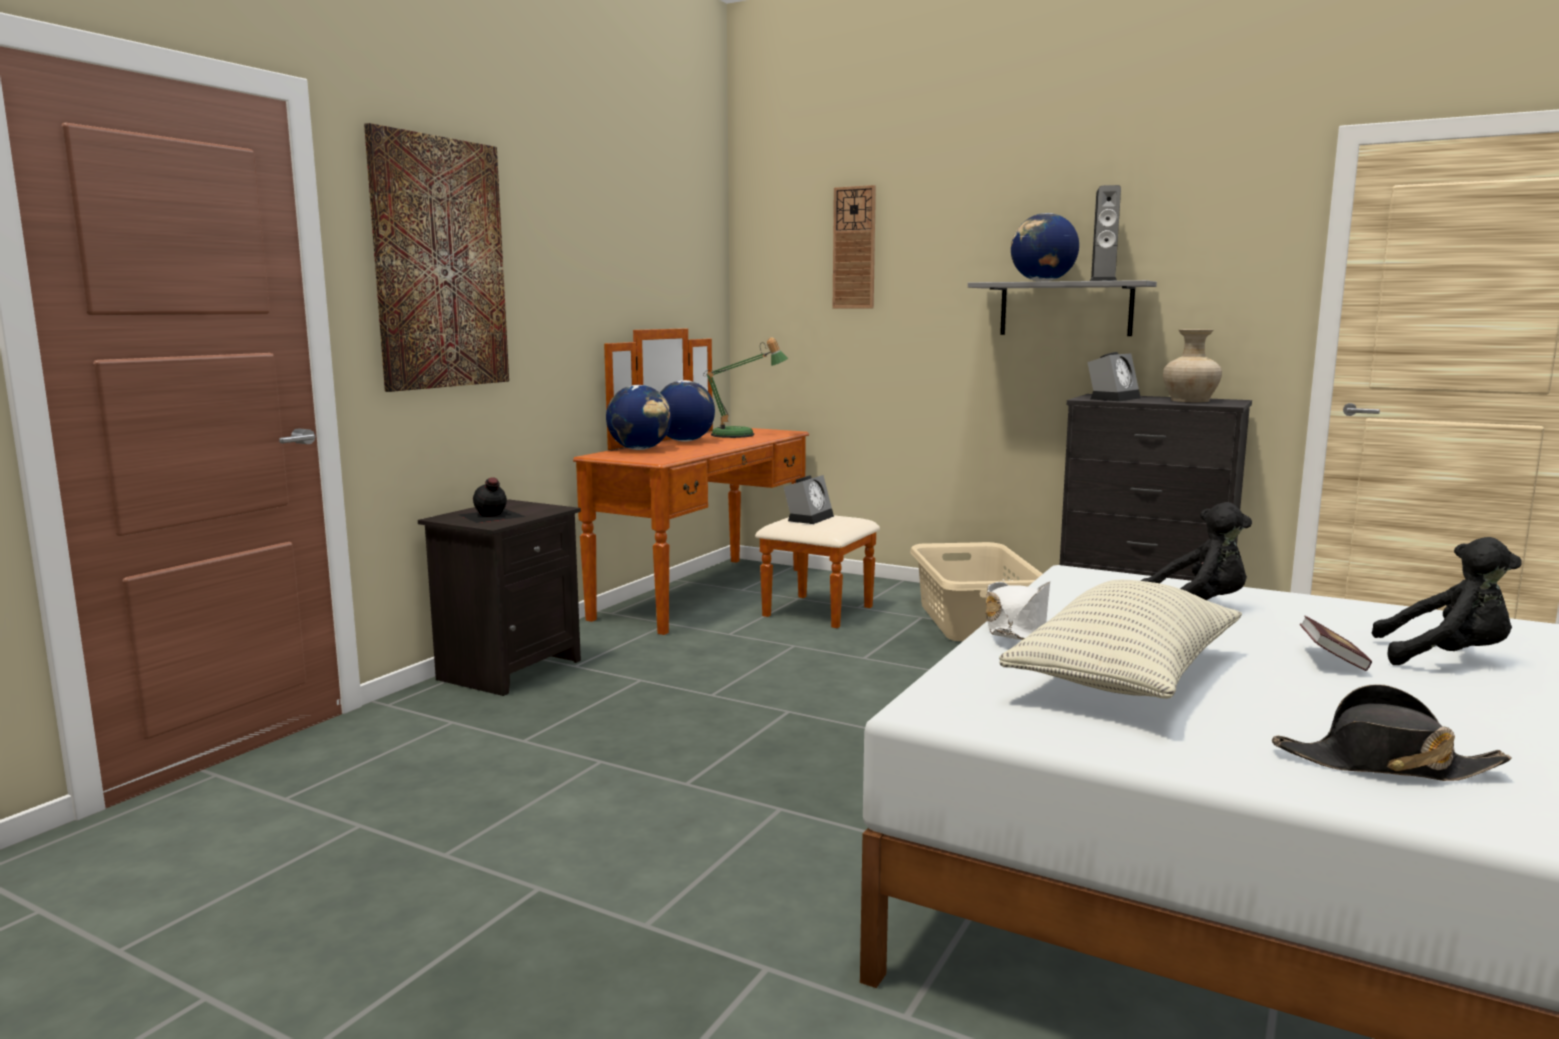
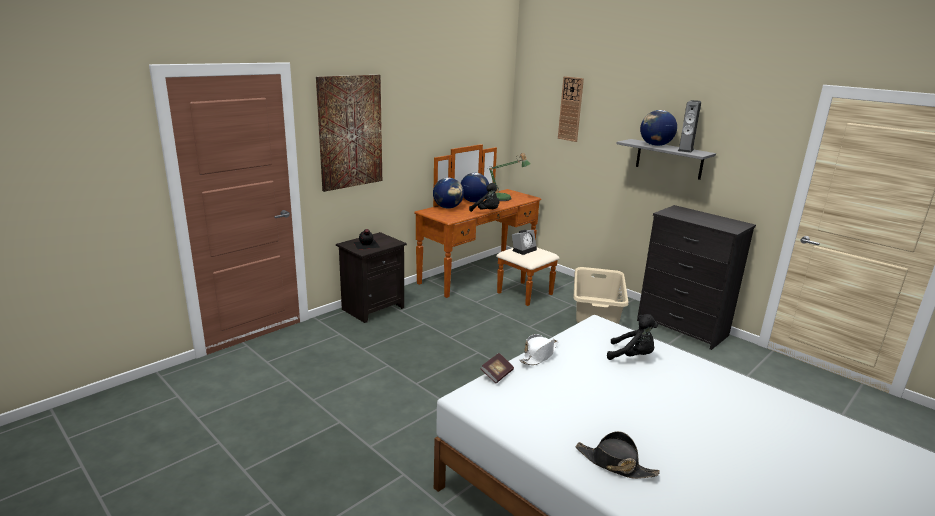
camera: 15 degrees right, 10 degrees up
(1113, 398) = (680, 214): alarm clock -> none
(1125, 677) = (557, 395): pillow -> none
(1190, 400) = (719, 222): beige vase -> none
(1332, 660) = (658, 402): book -> book (497, 374)
(1445, 658) = (713, 410): black plush toy -> black plush toy (486, 212)

